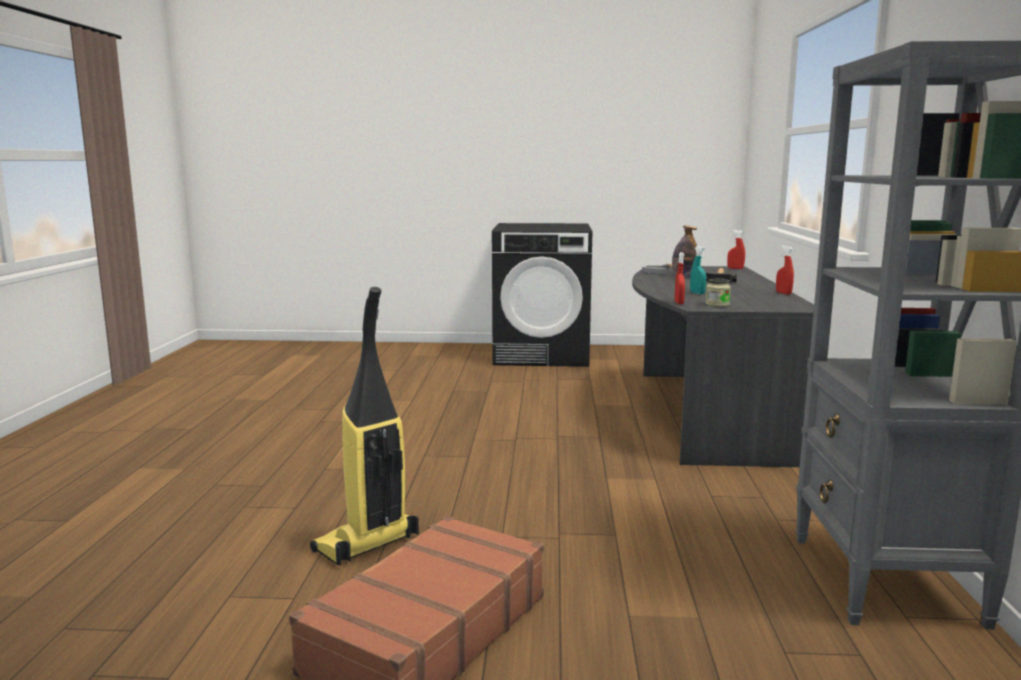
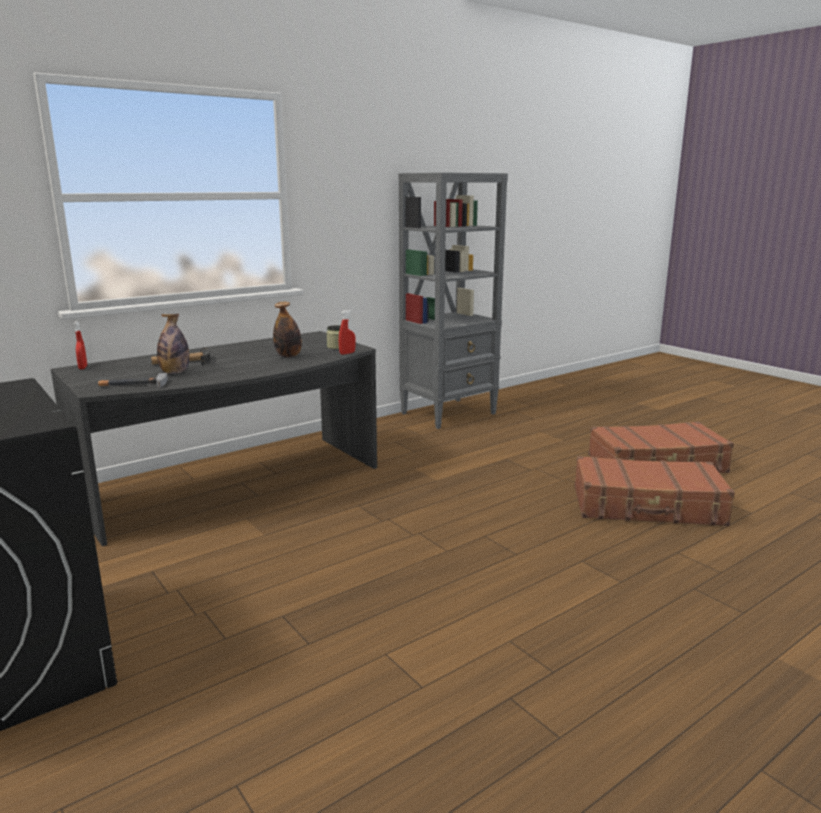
camera: 130 degrees left, 5 degrees up
(366, 544) = (647, 506): vacuum cleaner -> brown suitcase
(697, 293) = (288, 356): turquoise spray bottle -> bottle
(783, 293) = (250, 342): red spray bottle -> none

